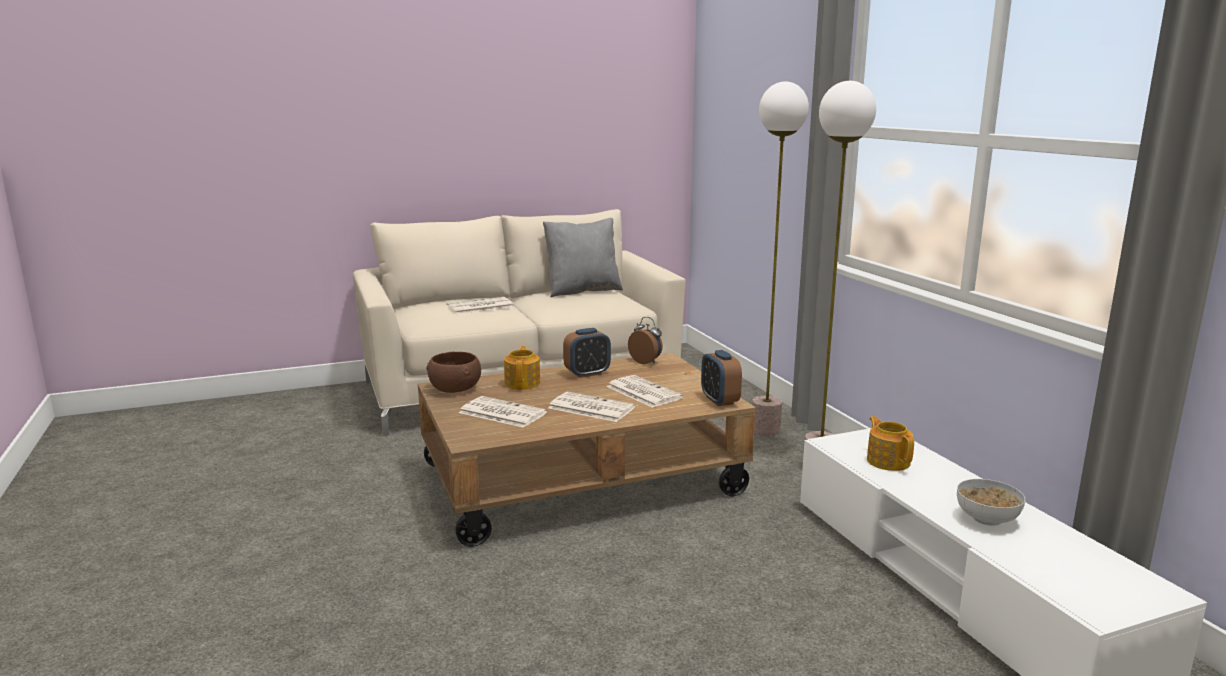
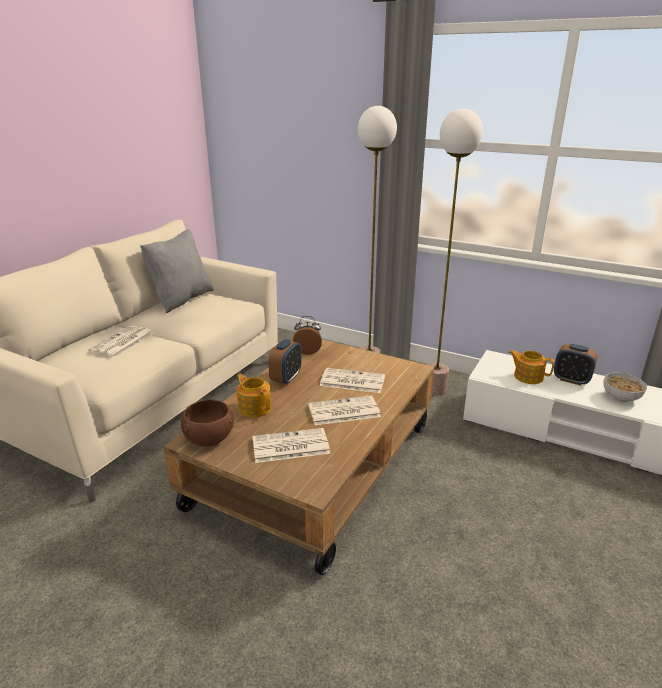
camera: 40 degrees left, 10 degrees up
(719, 400) = (407, 369): alarm clock -> alarm clock (571, 380)

